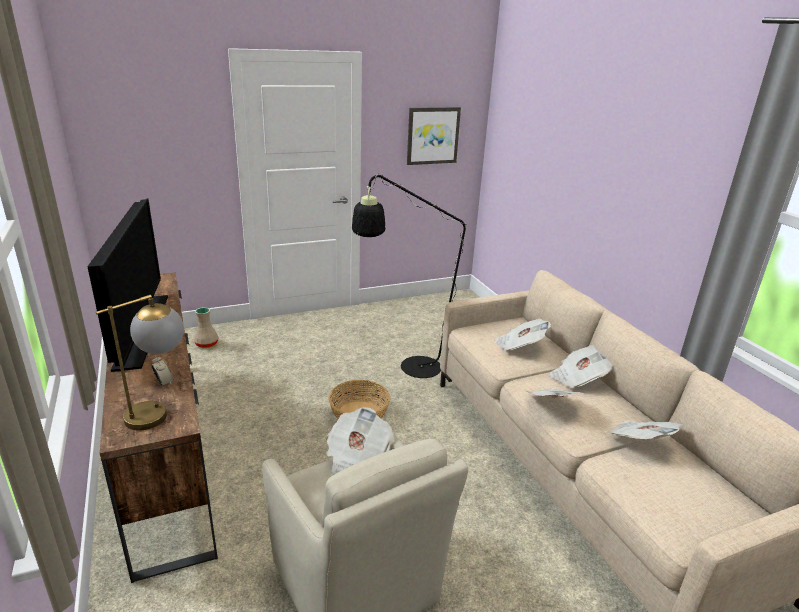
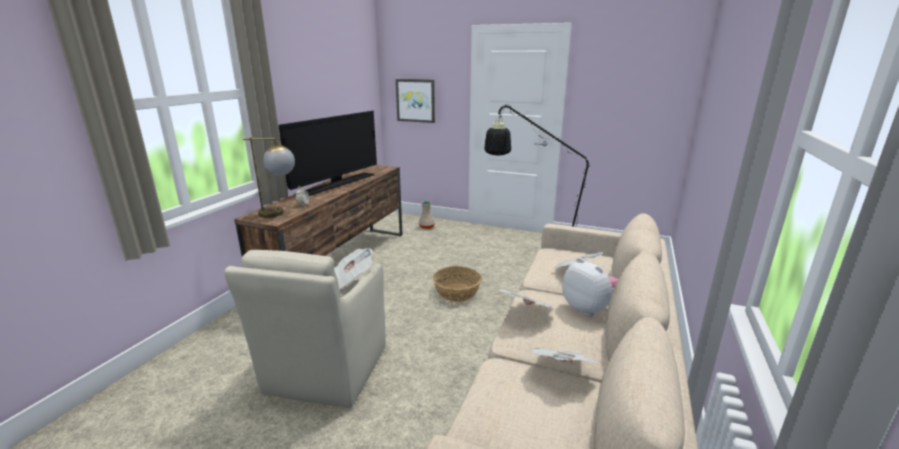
camera: 45 degrees right, 5 degrees down
(432, 135) = (635, 96): picture -> picture (415, 100)
(578, 379) = (588, 309): newspaper -> plush toy

